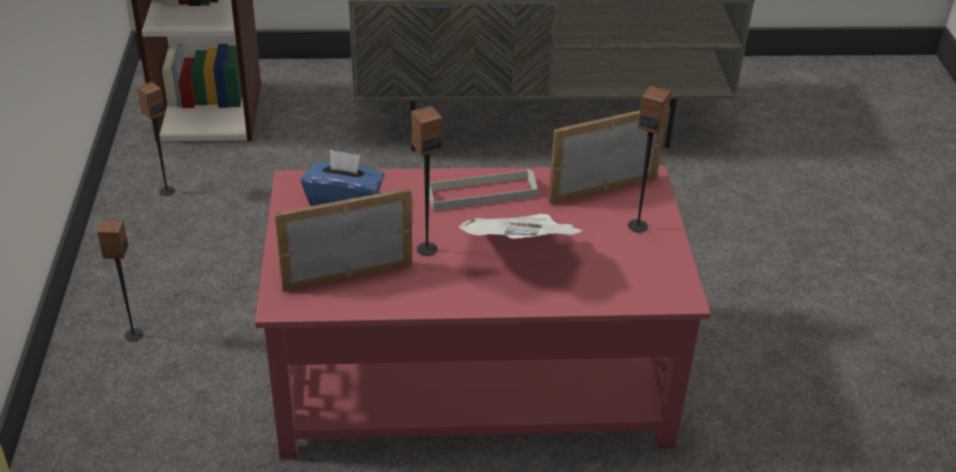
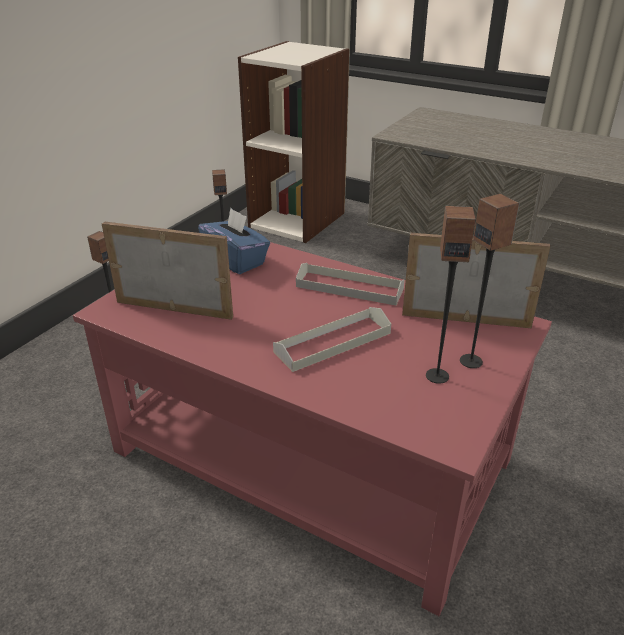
camera: 35 degrees right, 5 degrees down
(426, 249) = (257, 311): speaker -> speaker (437, 375)
(520, 252) = (333, 342): newspaper -> grey tray

